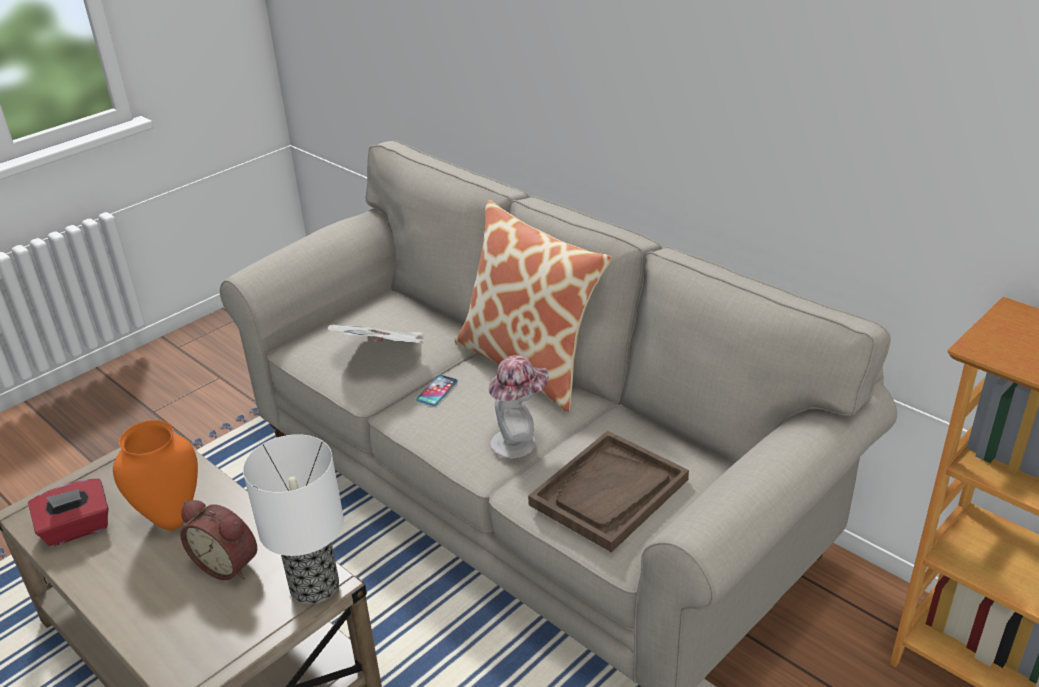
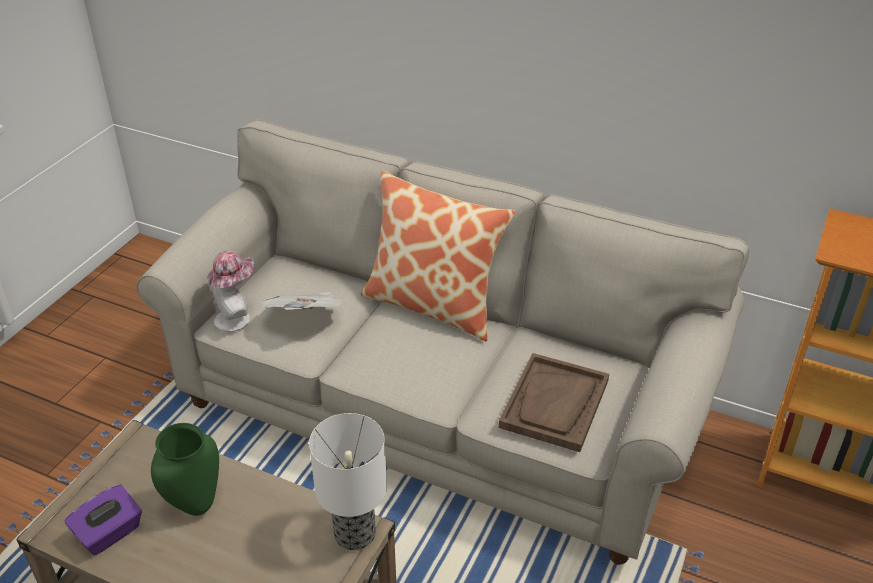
camera: 20 degrees left, 5 degrees up
(77, 529) = (110, 533): red tissue box -> purple tissue box
(172, 519) = (195, 505): orange vase -> green vase
(229, 564) = (270, 532): alarm clock -> none
(437, 391) = (369, 343): phone -> none
(519, 442) = (460, 375): hat -> hat (236, 318)

